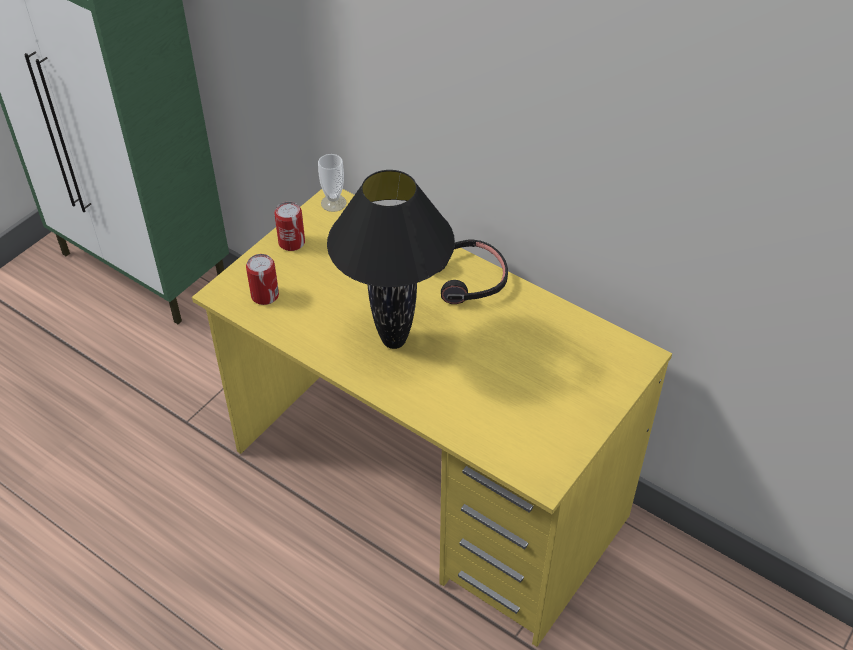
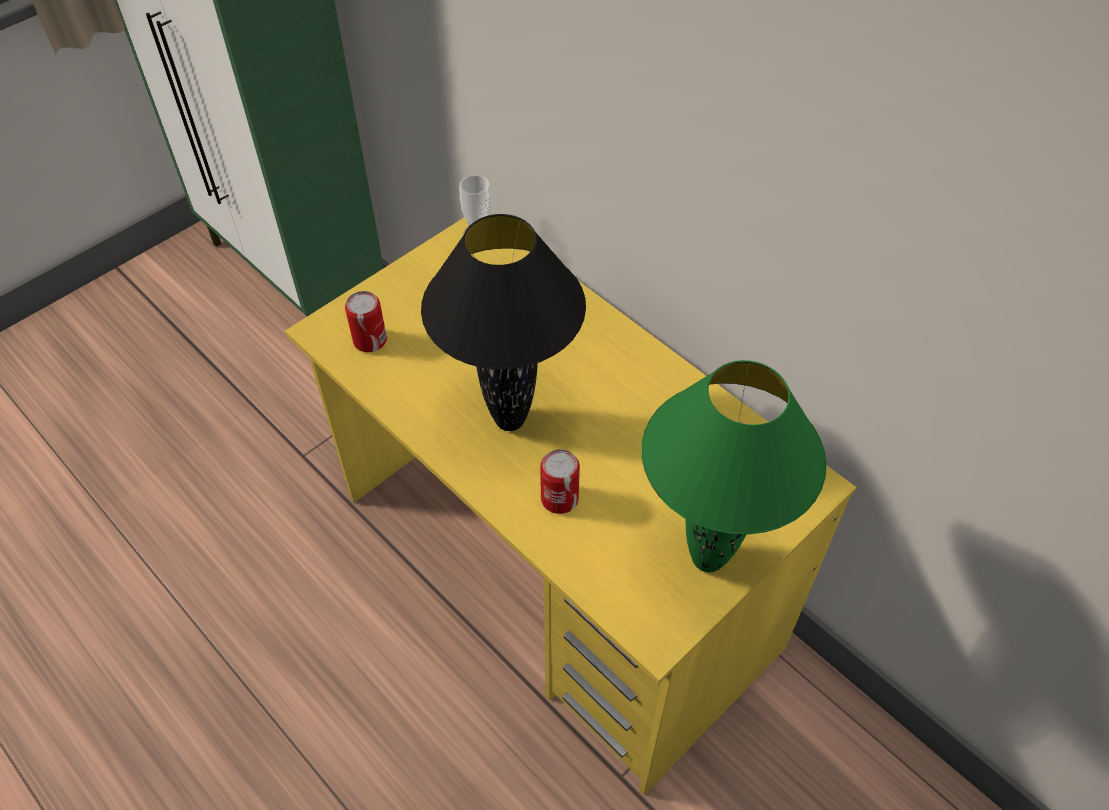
camera: 10 degrees right, 5 degrees up
(291, 242) = (417, 277): can -> can (559, 498)
(468, 279) = (618, 352): black headphones -> none
(570, 421) = (706, 560): none -> green table lamp

